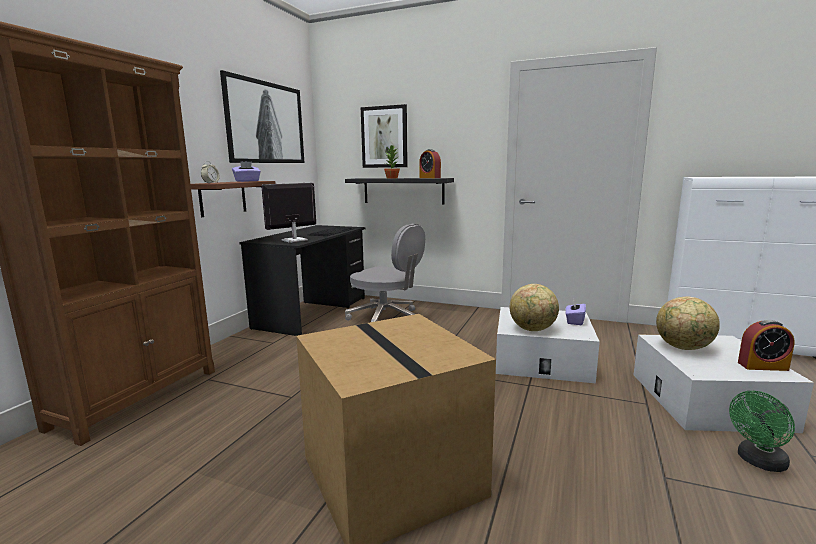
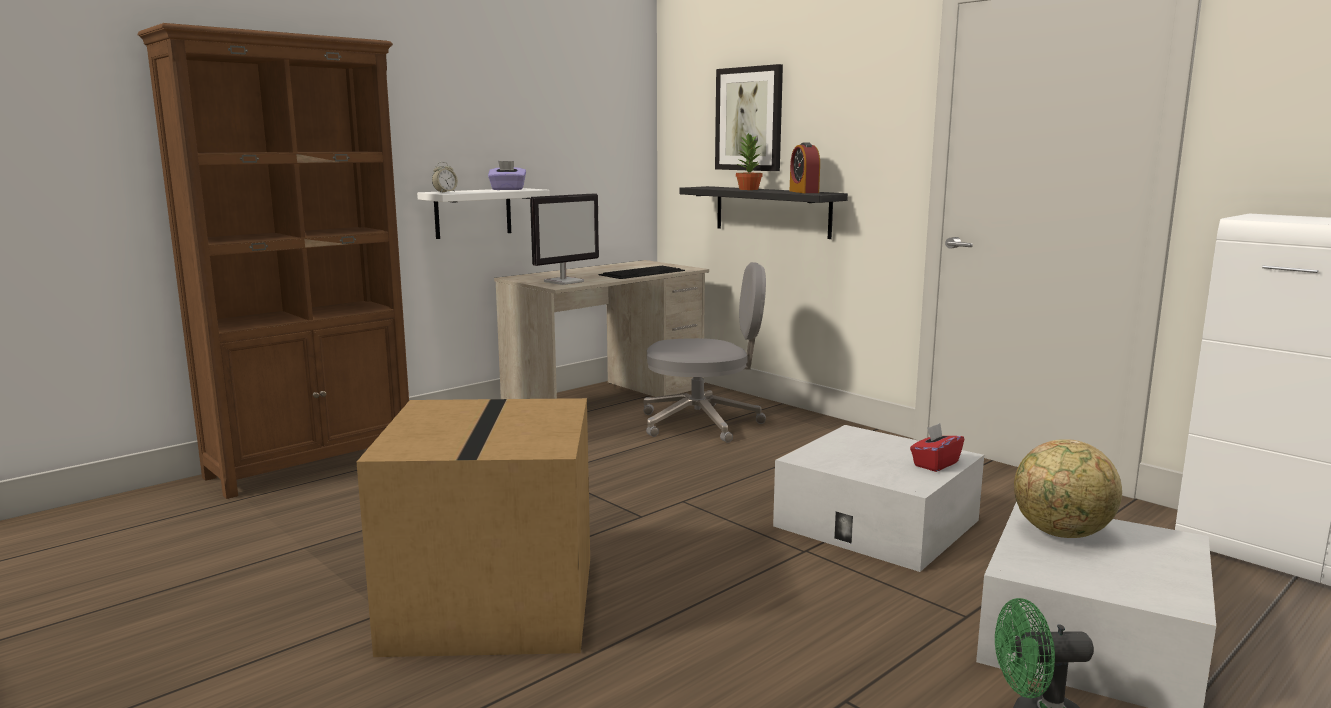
camera: 25 degrees right, 0 degrees up
(223, 198) = (473, 213): brown shelf -> white shelf
(266, 123) = (559, 100): picture -> none
(294, 240) = (564, 281): monitor -> monitor turned 150 degrees clockwise
(313, 312) = (606, 398): black desk -> beige desk
(386, 318) = (703, 423): grey office chair -> grey office chair turned 60 degrees counterclockwise
(533, 329) = (841, 464): globe -> none
(574, 321) = (935, 464): purple tissue box -> red tissue box
(762, 366) = (1162, 586): alarm clock -> none

